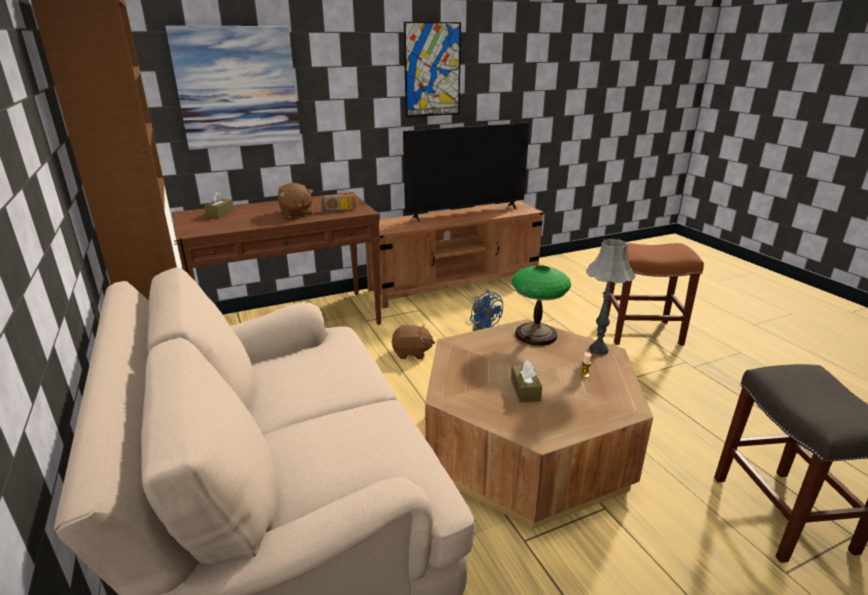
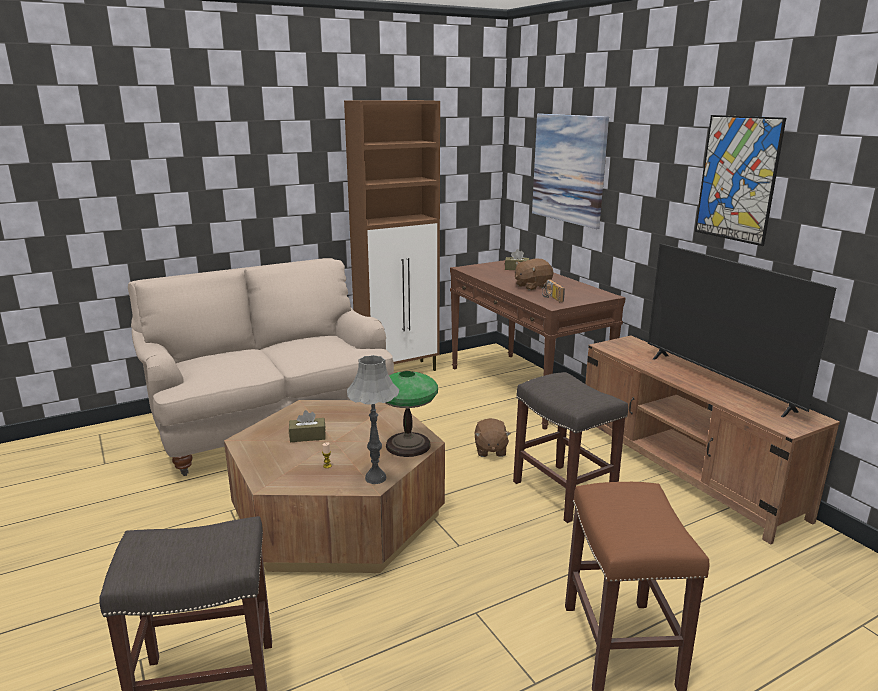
camera: 85 degrees right, 5 degrees down
(484, 328) = (564, 492): blue fan -> grey stool

